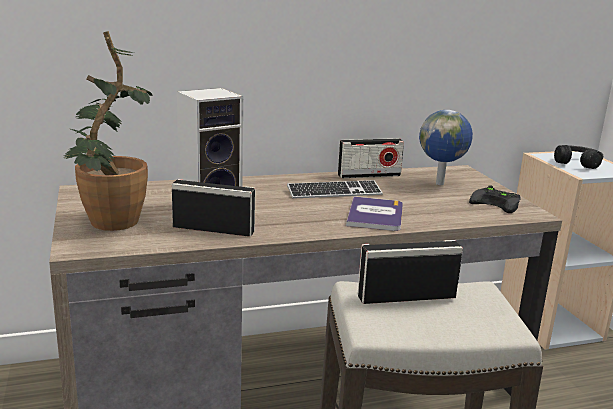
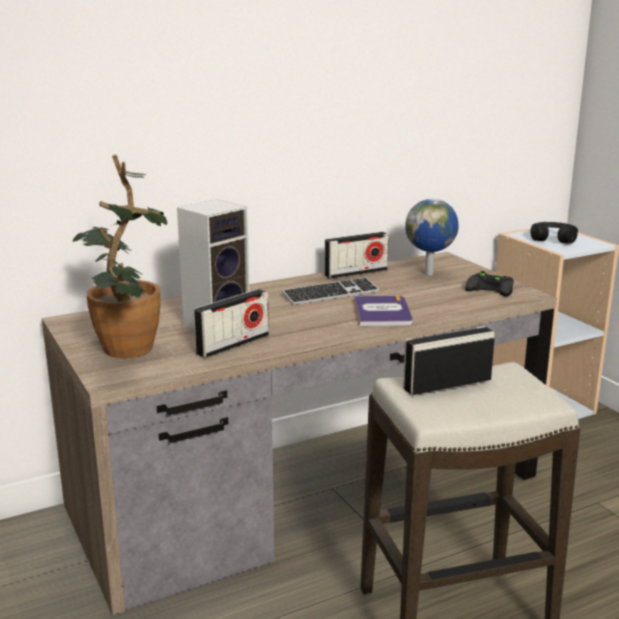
camera: 10 degrees left, 0 degrees up
(213, 229) = (233, 344): radio -> radio turned 135 degrees clockwise

